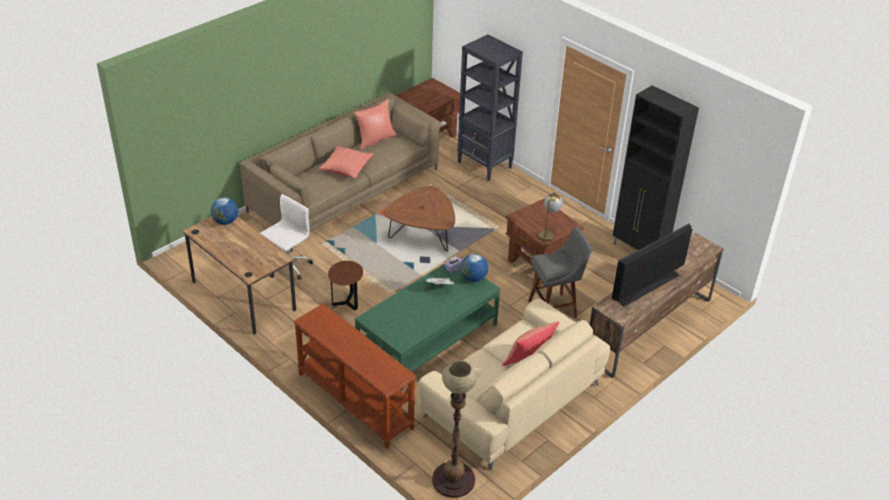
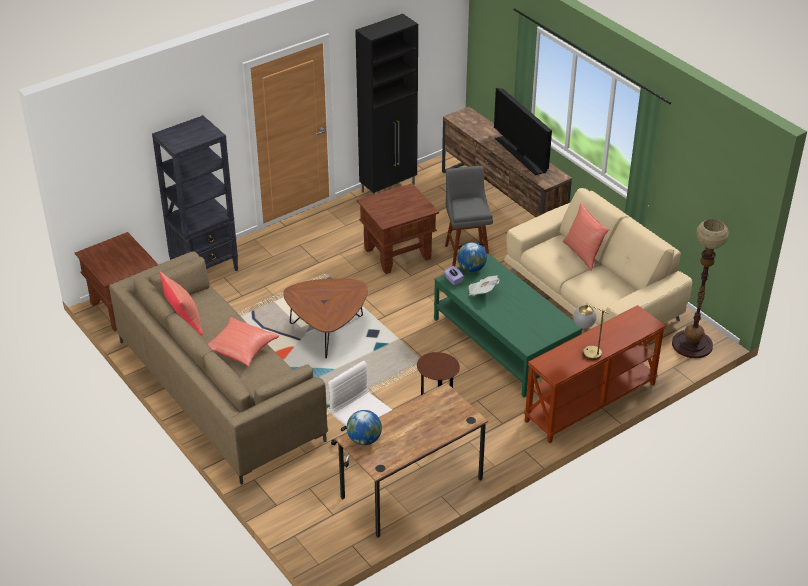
camera: 80 degrees left, 0 degrees up
(548, 233) = (418, 205): table lamp -> table lamp (585, 351)

